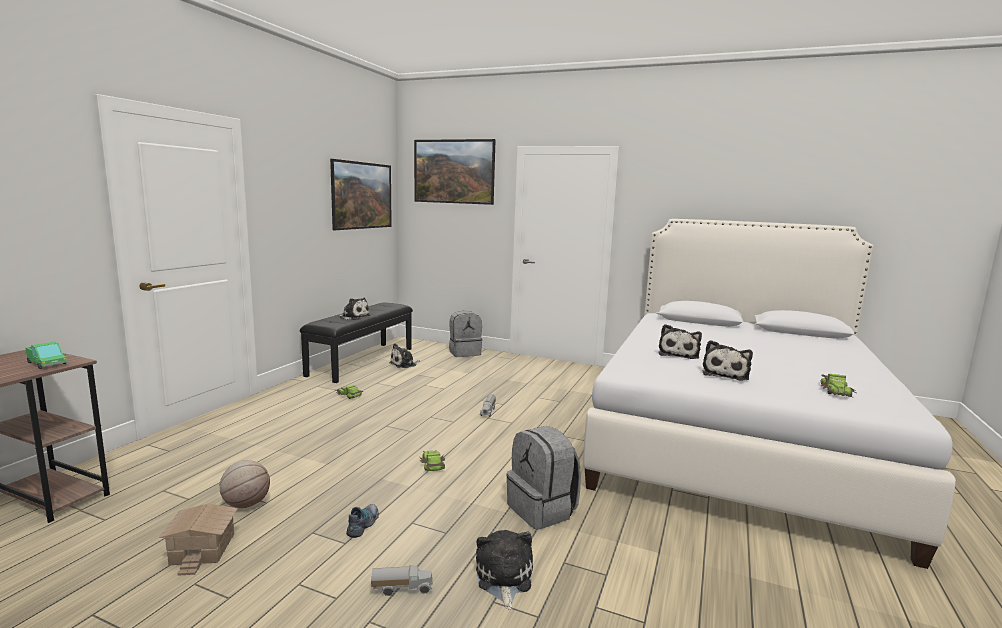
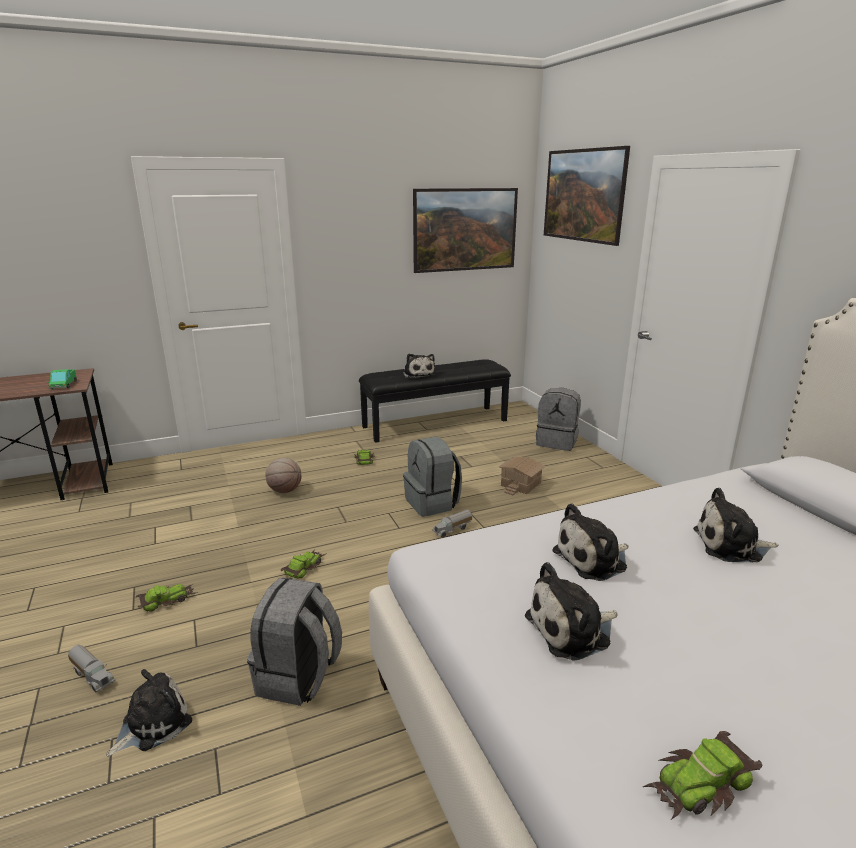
camera: 45 degrees right, 10 degrees up
(204, 549) = (75, 563): toy house -> toy house (521, 484)
(246, 504) = (145, 538): basketball -> basketball (285, 490)
(363, 524) = (167, 600): shoe -> toy car
(404, 364) = (468, 439): plush toy -> plush toy (731, 546)
(449, 403) = (432, 503): none -> grey backpack

